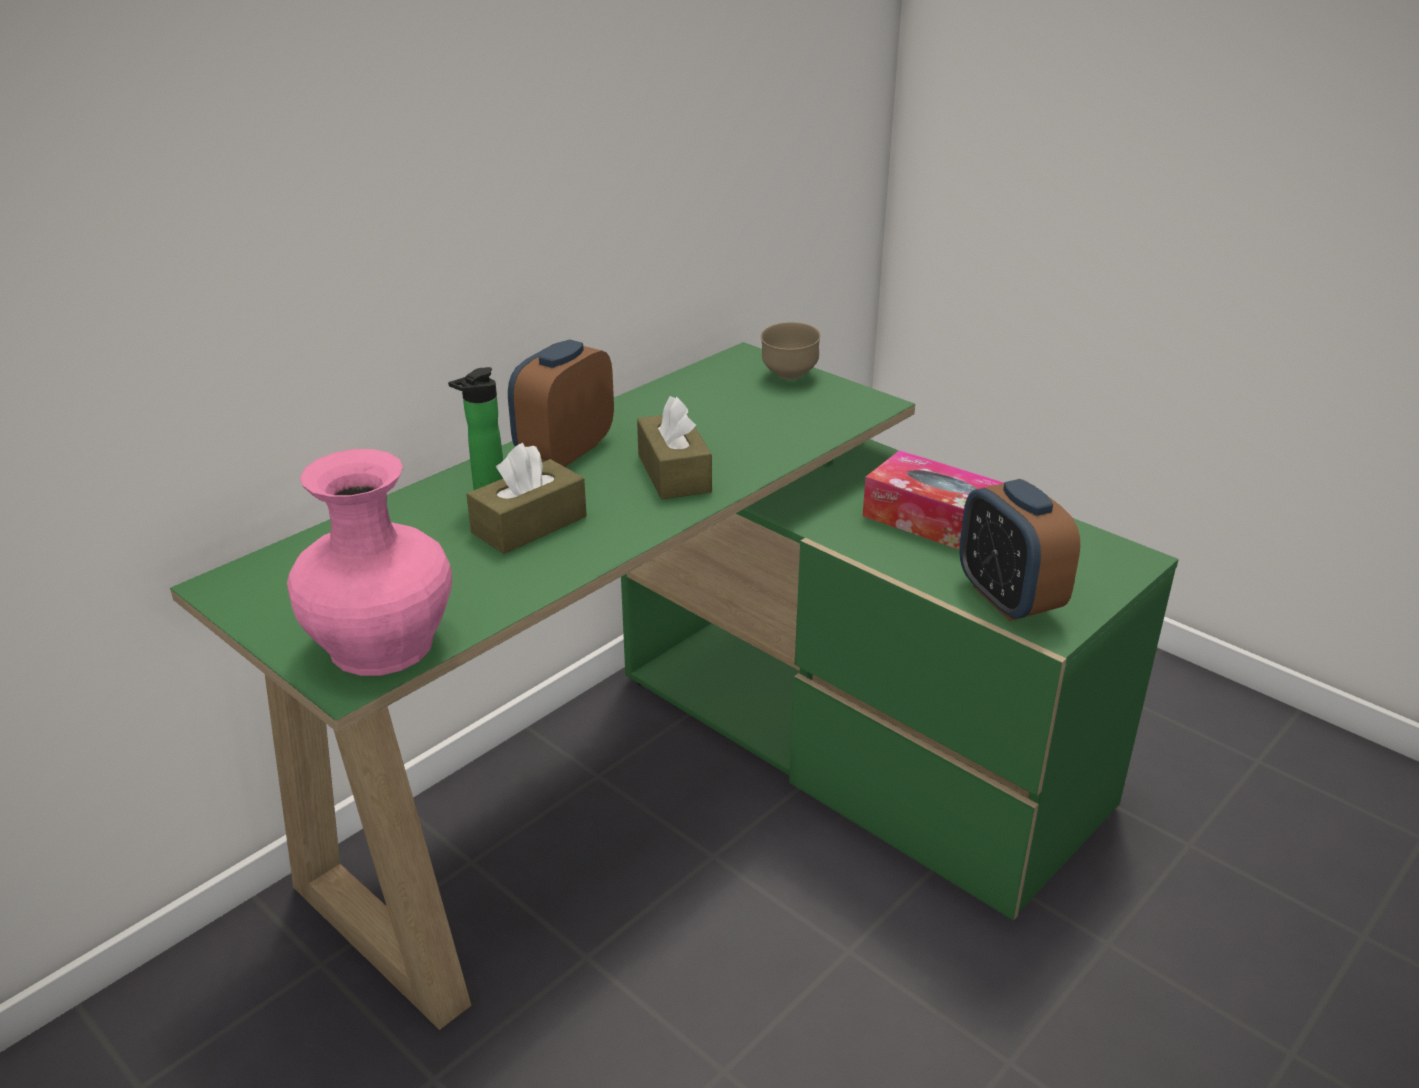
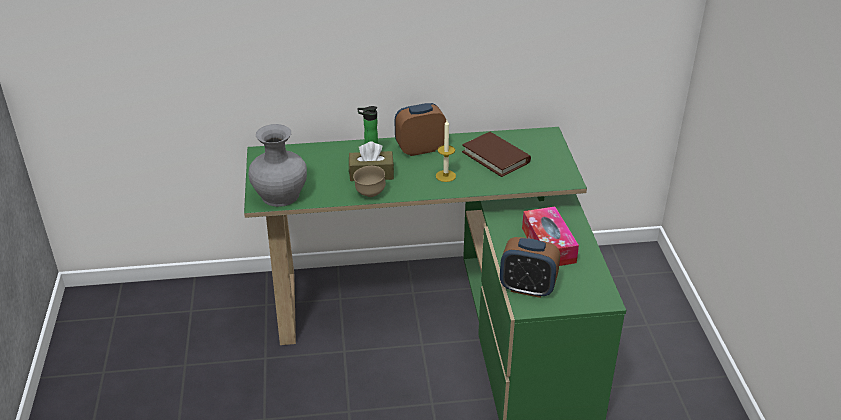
camera: 40 degrees right, 5 degrees up
(381, 643) = (281, 195): pink vase -> grey vase
(674, 473) = (445, 176): brown tissue box -> candle
(714, 415) = (496, 157): none -> brown book
(789, 376) = (552, 152): brown bowl -> brown bowl (370, 194)
(1008, 599) = (527, 288): alarm clock -> alarm clock turned 90 degrees counterclockwise

